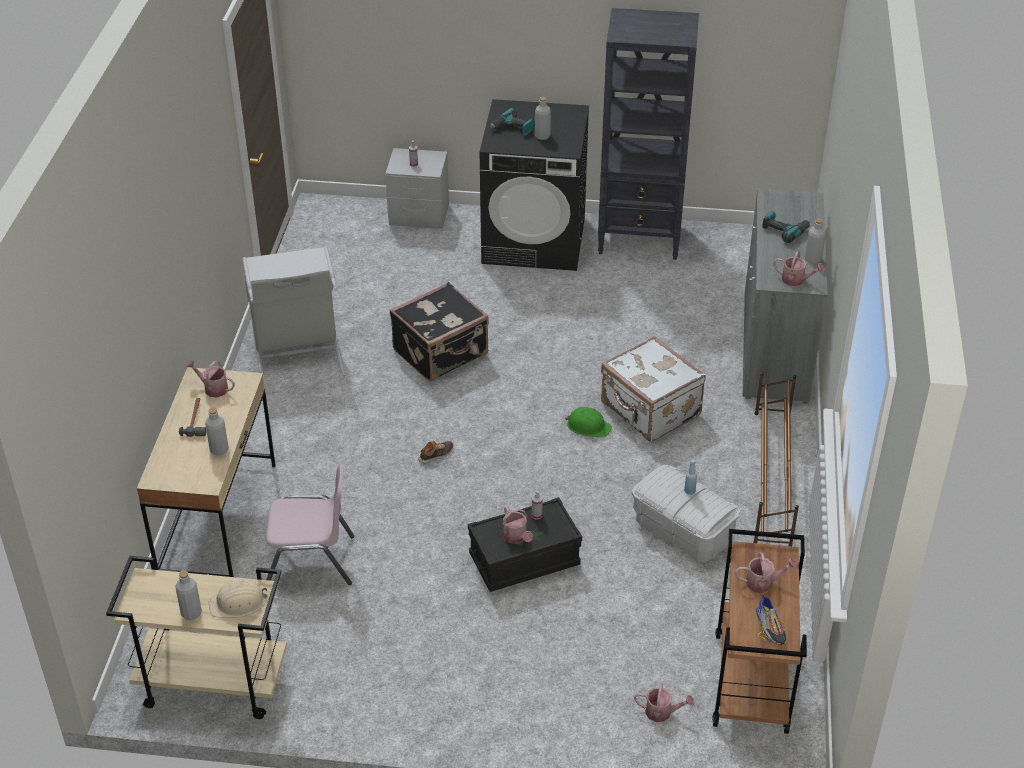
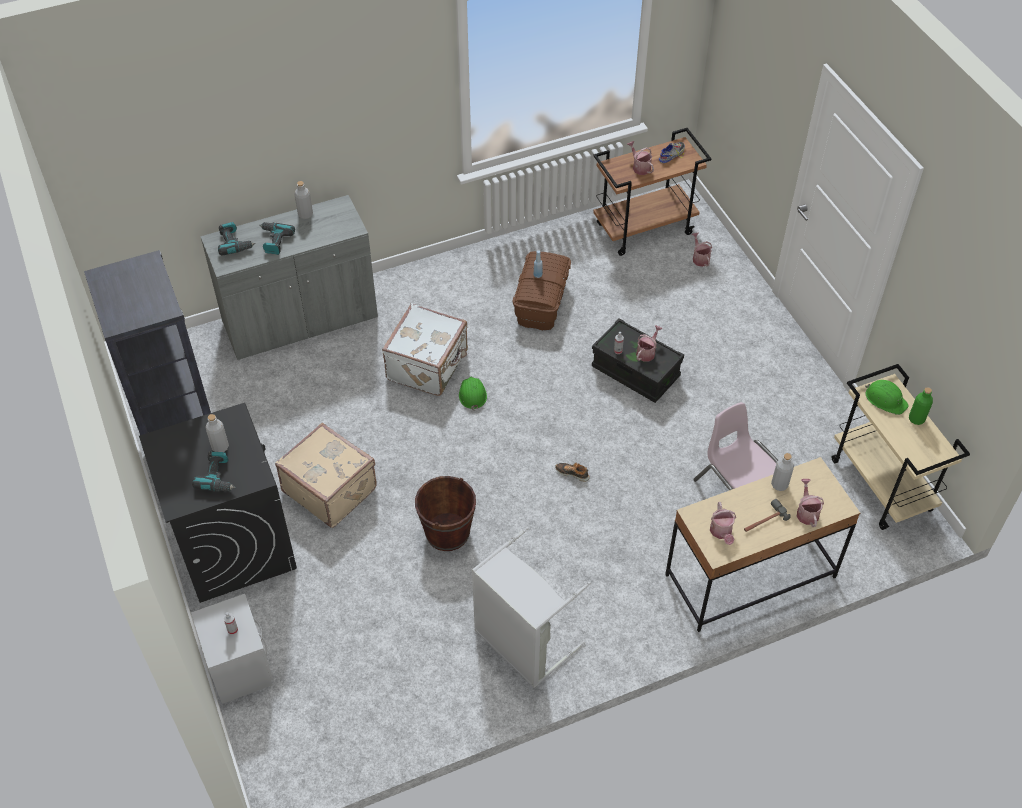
camera: 120 degrees left, 10 degrees up
(191, 613) = (916, 419): grey bottle -> green bottle
(238, 603) = (885, 399): beige hard hat -> green hard hat
(442, 353) = (447, 533): black suitcase -> brown bucket
(547, 304) = (330, 489): none -> beige suitcase
(682, 529) = (542, 303): white storage box -> brown storage box
(771, 478) = (456, 275): brown shoe rack -> none
(796, 280) = (340, 215): watering can -> watering can (806, 512)
(798, 208) = (235, 243): none -> power drill

